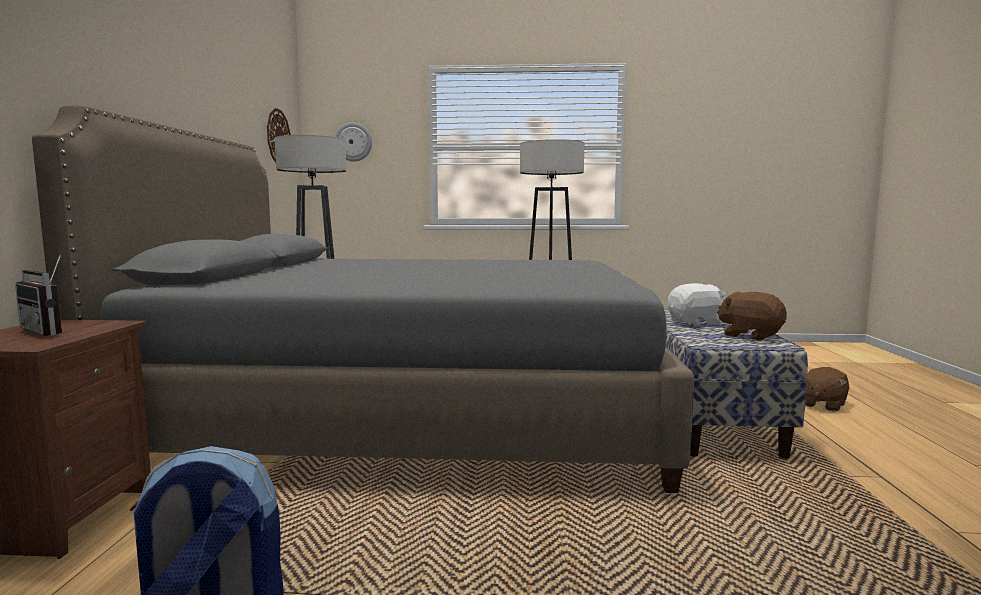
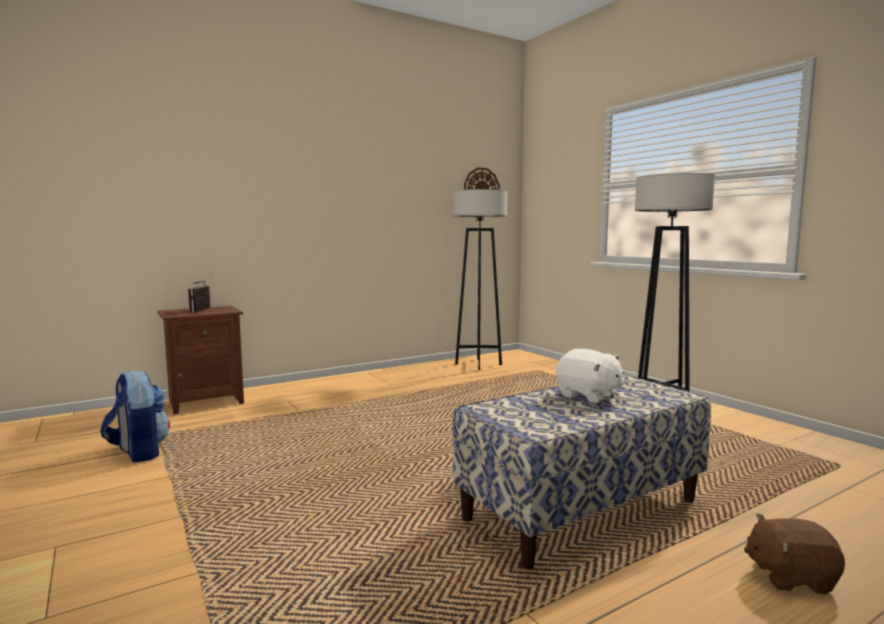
camera: 55 degrees right, 0 degrees up
(353, 142) = (551, 186): wall clock -> none
(411, 414) = (412, 413): grey bed -> none
(750, 335) = (562, 419): brown plush toy -> none

